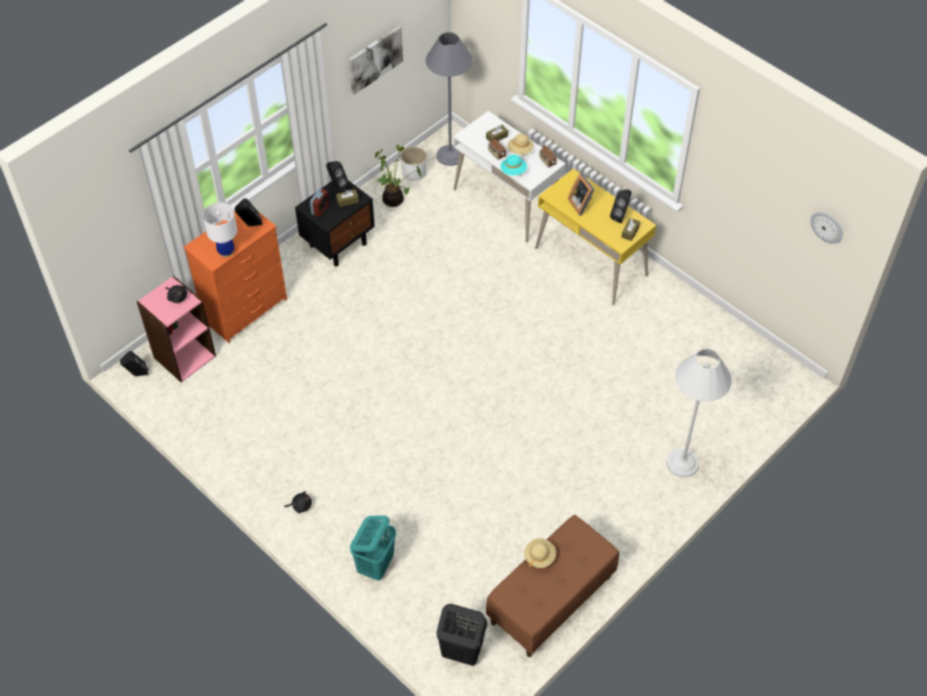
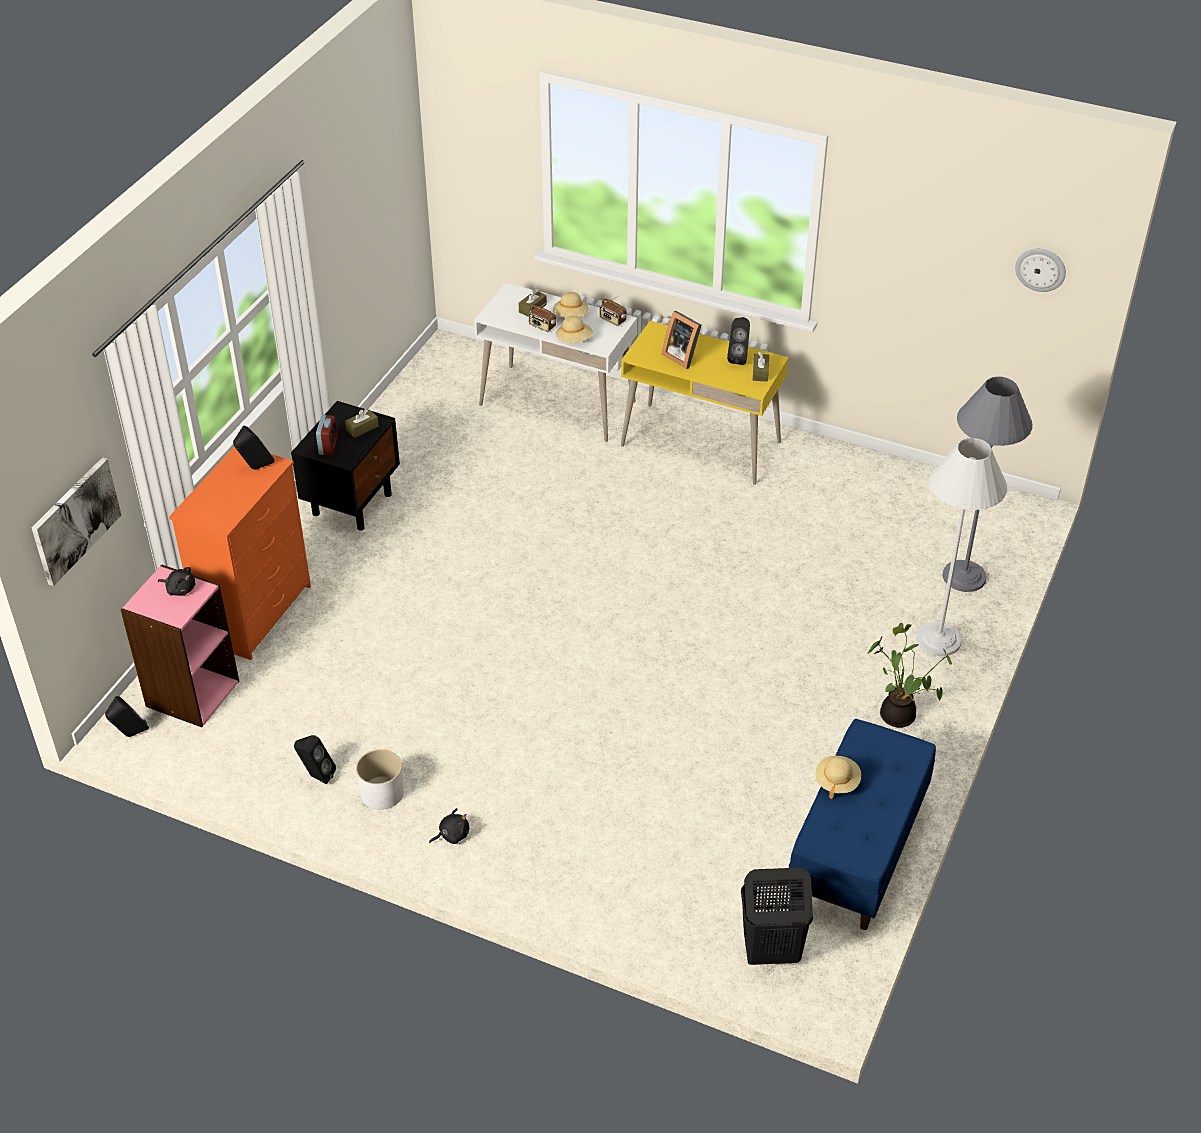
camera: 20 degrees left, 10 degrees down
(226, 252) = (236, 507): white table lamp -> none
(337, 187) = (340, 415): black speaker -> black speaker (316, 776)
(375, 59) = (352, 227): picture -> picture (75, 520)
(376, 565) = (596, 878): turquoise laundry basket -> none
(395, 199) = (405, 434): potted plant -> potted plant (900, 714)
(414, 172) = (416, 397): white planter -> white planter (382, 793)
(450, 155) = (455, 368): grey floor lamp -> grey floor lamp (964, 576)
(513, 171) = (574, 340): turquoise hat -> beige hat
(551, 601) = (858, 851): brown bench -> blue bench

